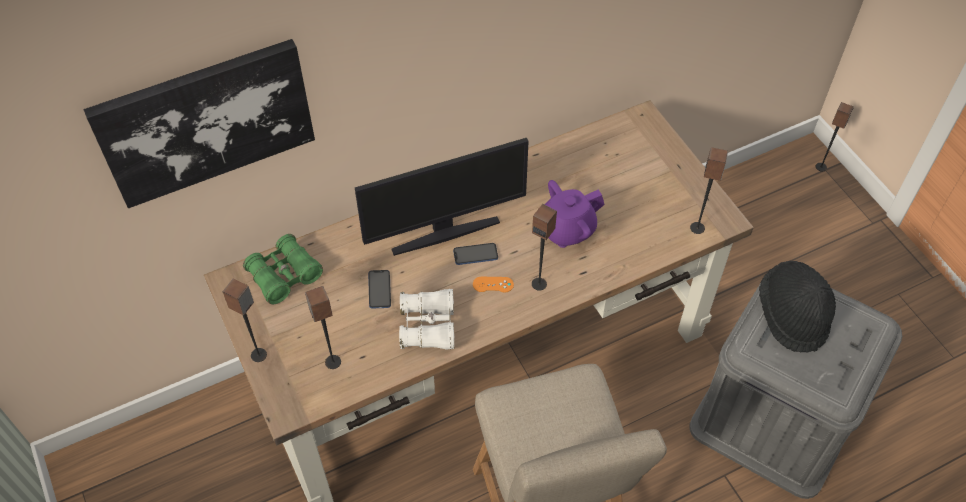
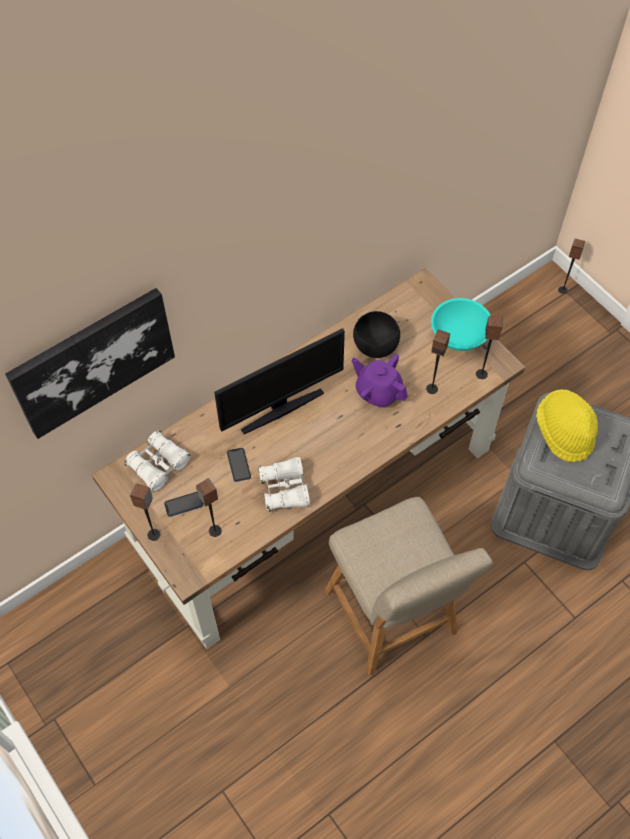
camera: 10 degrees left, 5 degrees up
(284, 275) = (158, 465): green binoculars -> white binoculars
(475, 254) = (309, 423): phone -> phone (183, 504)
(493, 284) = (329, 446): orange game controller -> none
(539, 284) = (365, 440): speaker -> speaker (432, 388)
(566, 230) = (378, 391): purple teapot -> purple teapot turned 75 degrees clockwise
(572, 179) = (375, 347): none -> black bowl
(677, 180) = (459, 335): none -> turquoise bowl
(792, 315) = (564, 432): black hat -> yellow hat

